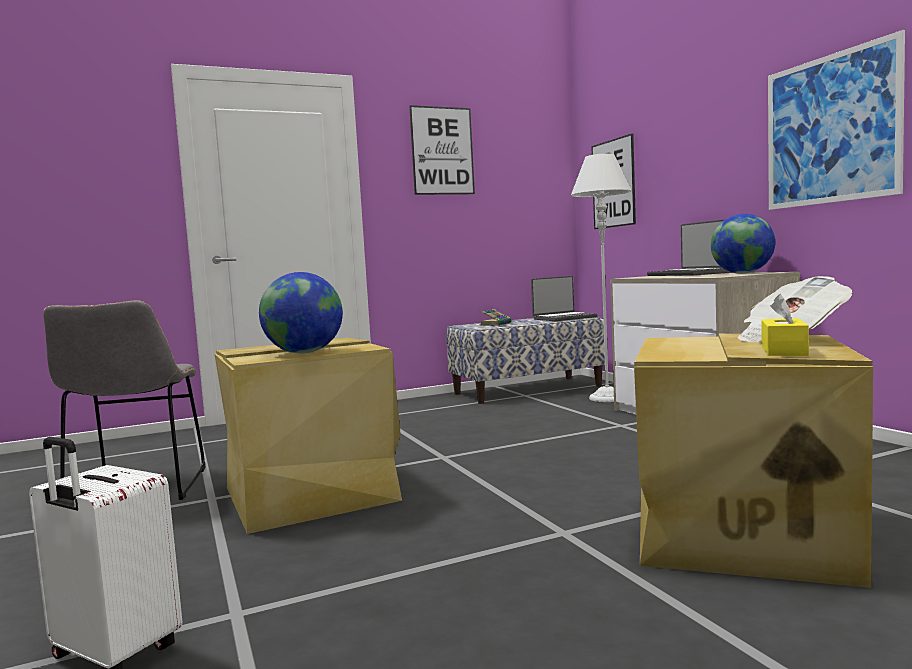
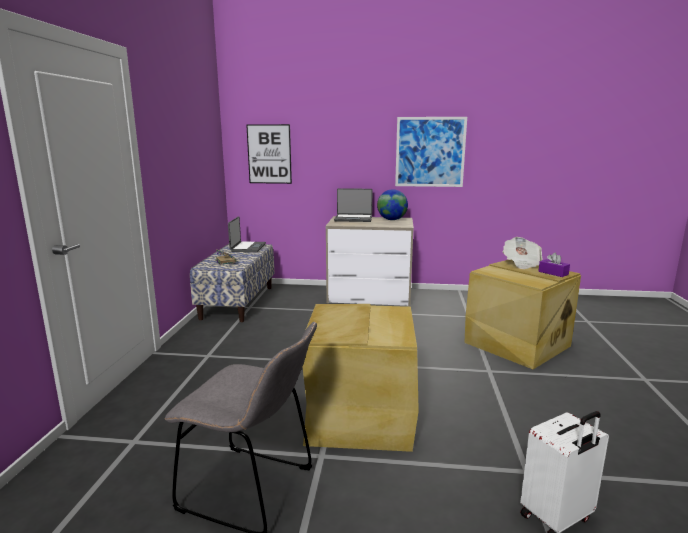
camera: 60 degrees left, 10 degrees up
(304, 353) = (391, 324): globe -> none
(442, 151) = (174, 123): picture -> none
(607, 398) = (300, 296): grey floor lamp -> none
(783, 351) = (553, 273): yellow tissue box -> purple tissue box

